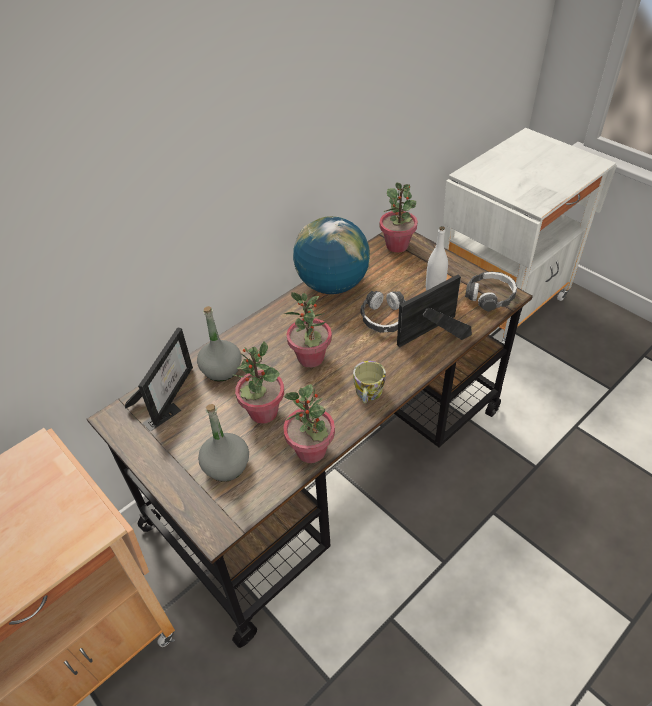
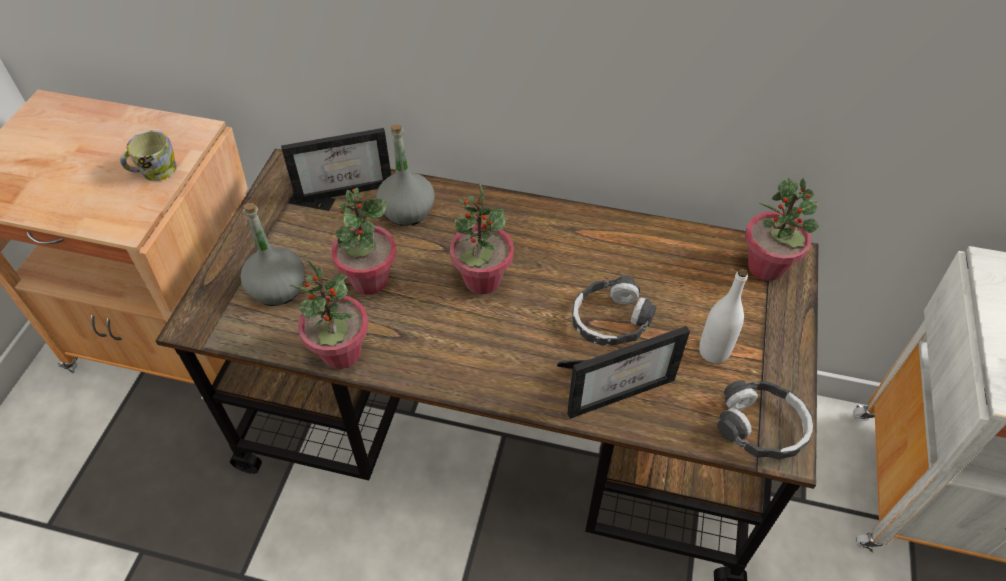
camera: 55 degrees right, 5 degrees up
(332, 285) = (624, 237): globe -> none
(368, 394) = (464, 366): mug -> mug (154, 171)
(430, 335) = (618, 386): picture frame -> picture frame turned 135 degrees clockwise

